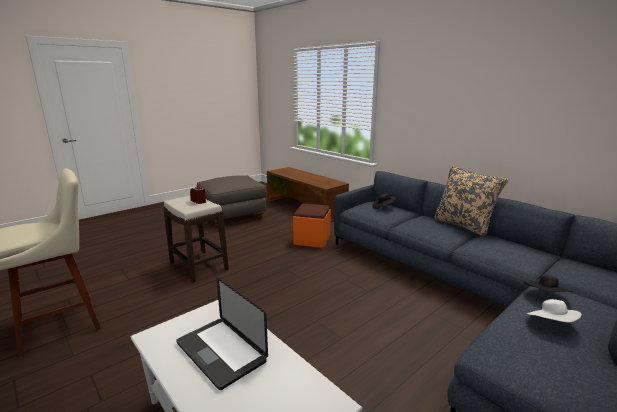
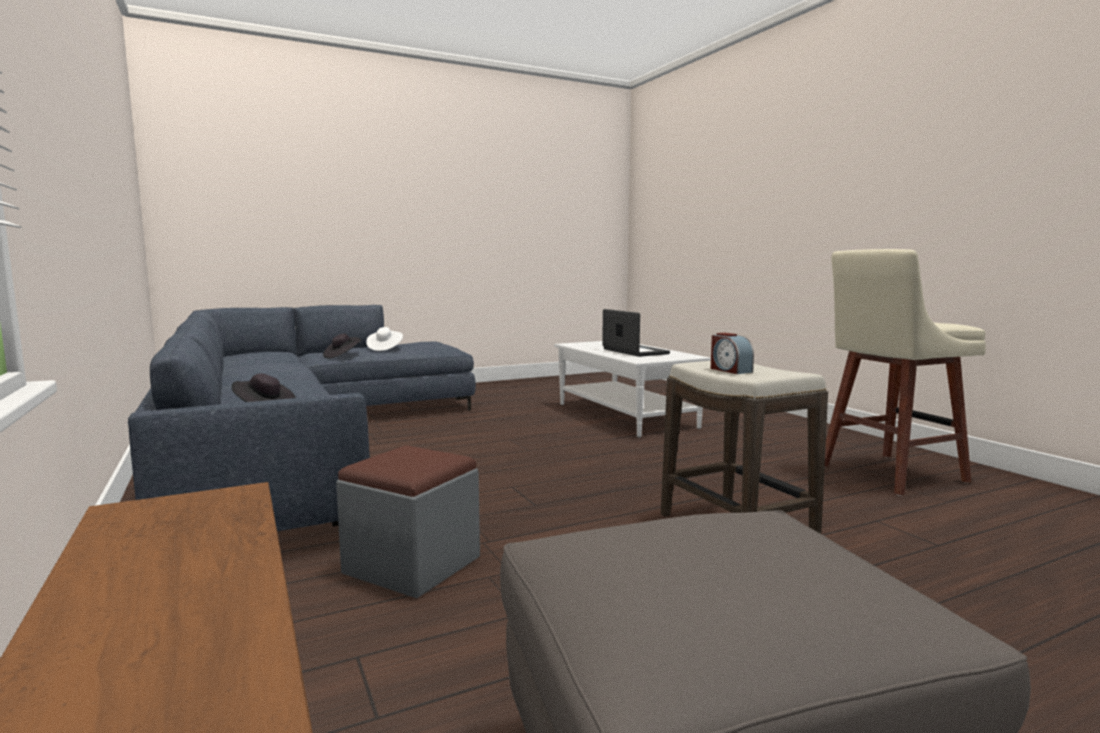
camera: 165 degrees left, 10 degrees down
(312, 240) = (412, 565): orange ottoman -> grey ottoman
(463, 227) = (226, 385): grey pillow -> none

